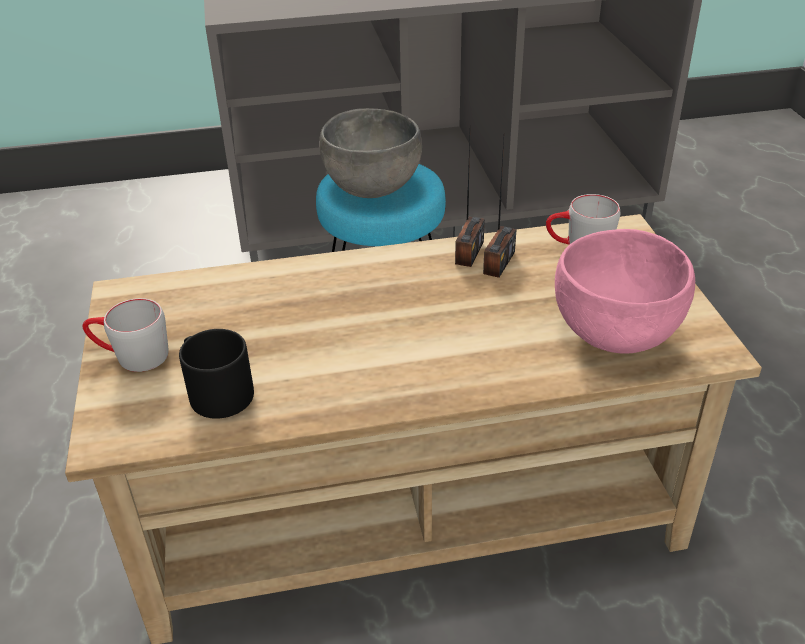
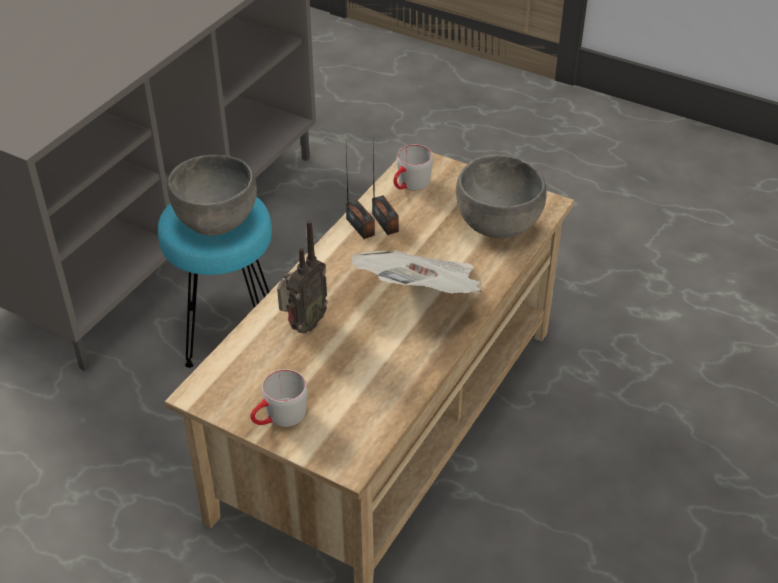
camera: 50 degrees left, 5 degrees up
(214, 391) = (360, 398): black mug -> none
(280, 298) = (303, 326): none -> radio
(422, 347) = (422, 297): none -> newspaper
(614, 335) = (496, 226): pink bowl -> grey bowl

